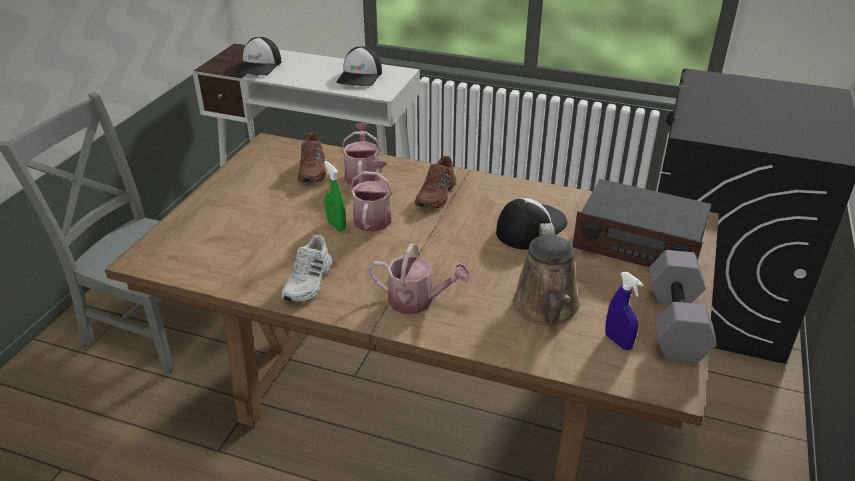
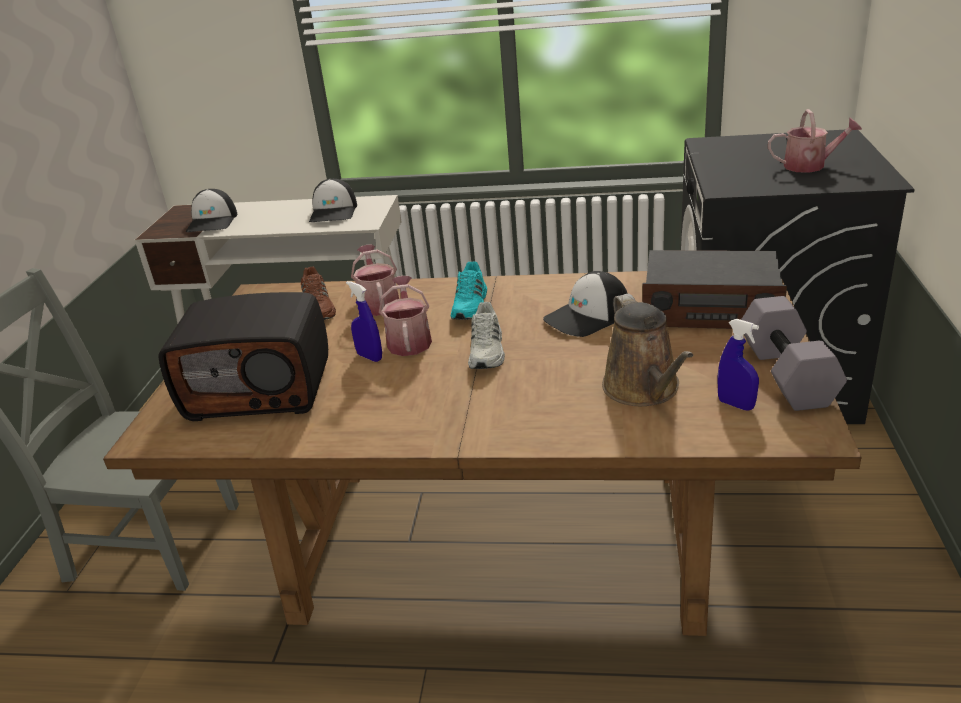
camera: 10 degrees left, 5 degrees down
(241, 236) = (261, 389): none -> radio
(309, 282) = (362, 419): white shoe -> white shoe (487, 351)
(336, 225) = (369, 357): green spray bottle -> blue spray bottle
(417, 301) = (497, 412): watering can -> watering can (810, 165)
(437, 195) = (471, 306): brown shoe -> turquoise shoe
(530, 227) = (588, 316): cap -> cap turned 150 degrees counterclockwise

